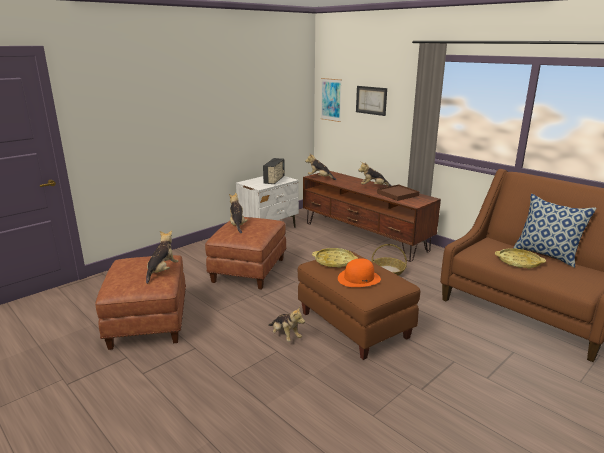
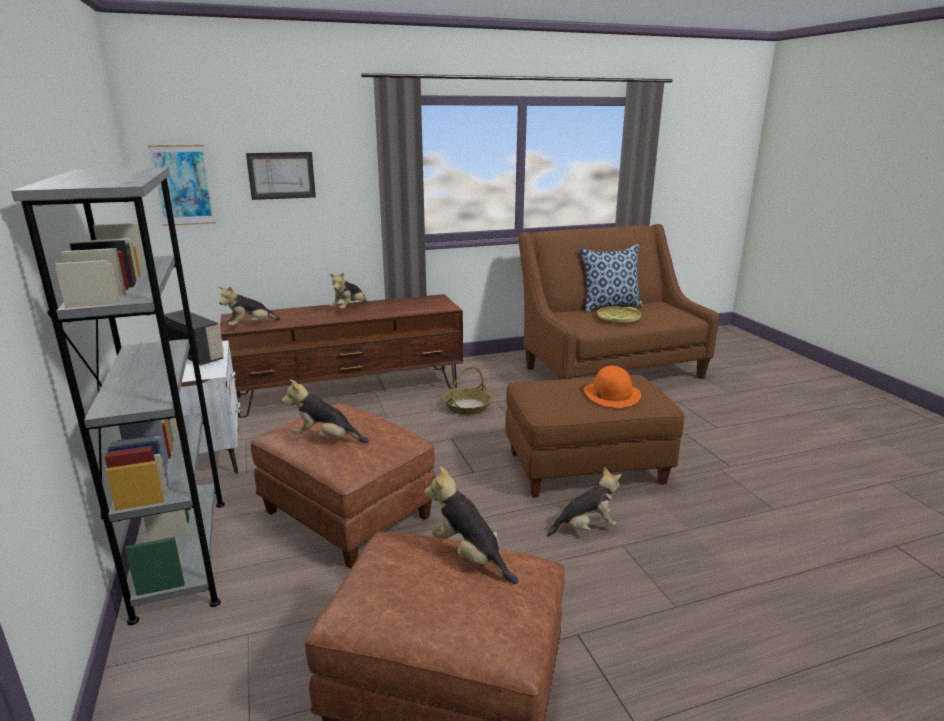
camera: 65 degrees left, 0 degrees up
(200, 249) = (182, 555): none -> grey bookcase
(334, 261) = (549, 396): yellow tray -> none
(397, 194) = (400, 306): brown tray -> none

